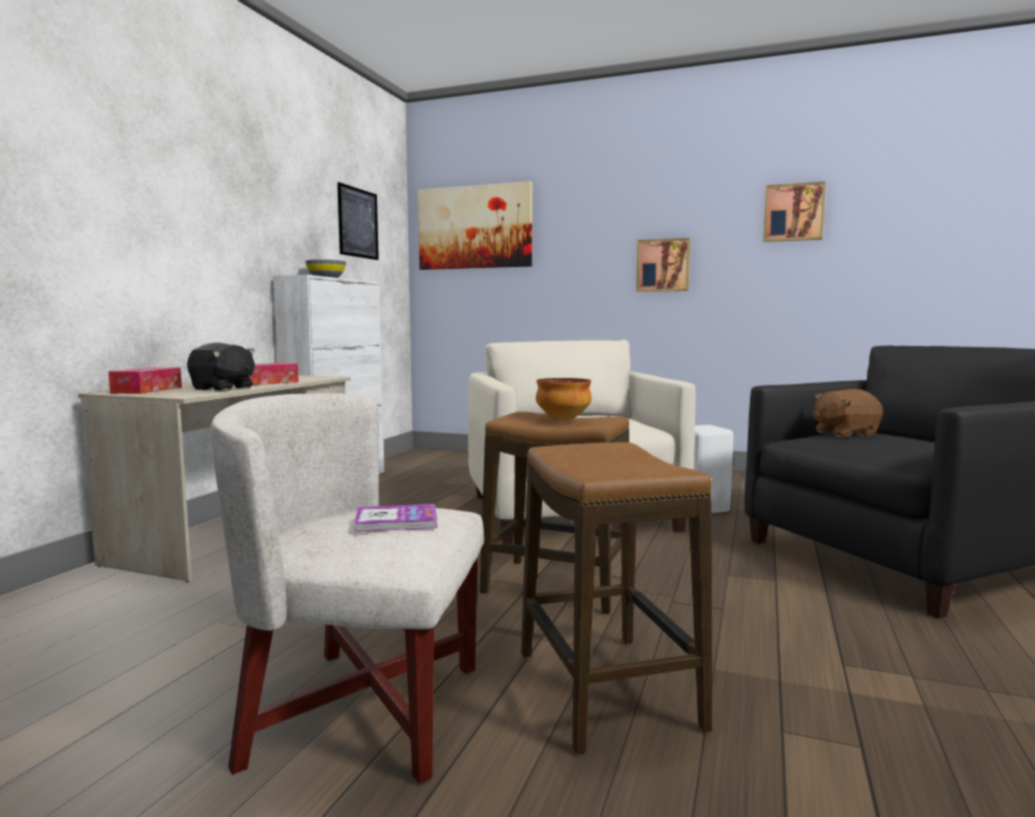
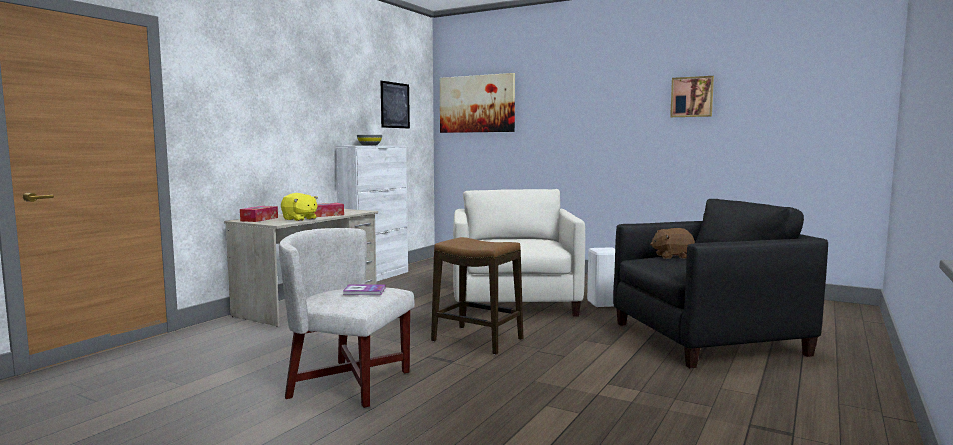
camera: 10 degrees right, 0 degrees up
(223, 389) = (299, 219): black plush toy -> yellow plush toy
(562, 420) = (479, 243): bowl -> none
(607, 690) = (471, 384): stool -> none
(663, 265) = (602, 132): picture -> none

